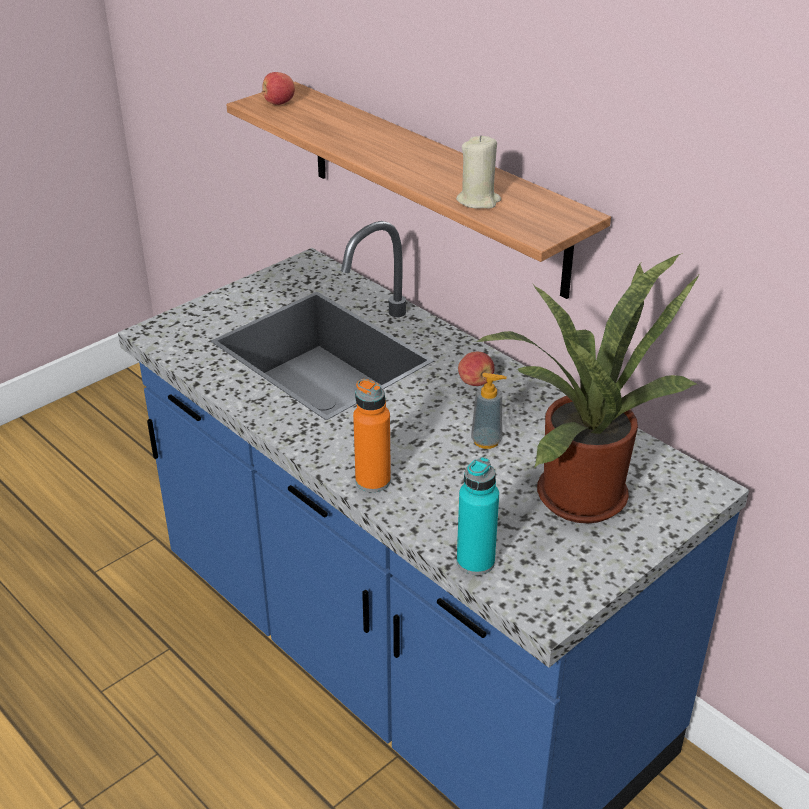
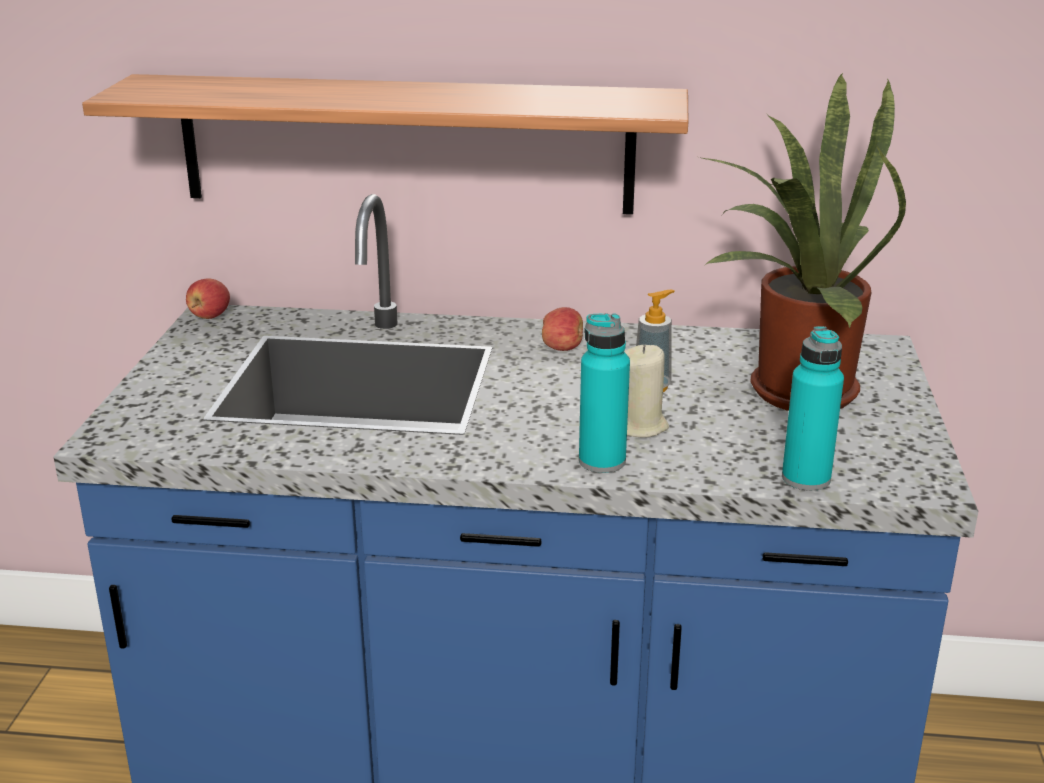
camera: 40 degrees left, 10 degrees down
(278, 103) = (154, 89): apple -> apple (209, 316)
(373, 481) = (602, 461): orange bottle -> turquoise bottle
(478, 201) = (550, 104): beige candle -> beige candle (641, 426)

